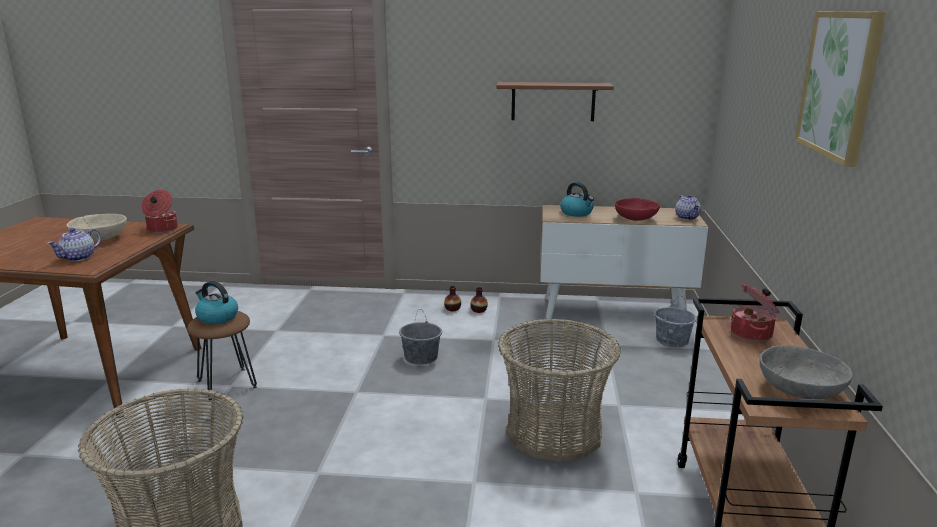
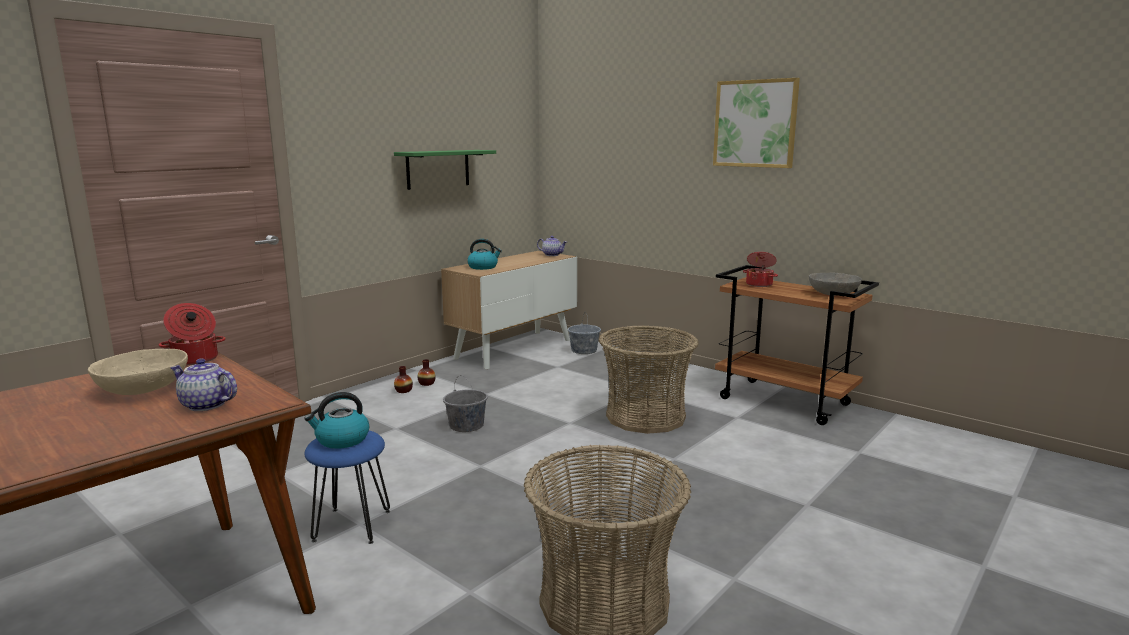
camera: 55 degrees left, 5 degrees down
(78, 258) = (205, 405): teapot -> teapot turned 135 degrees clockwise
(227, 384) = (353, 525): brown stool -> blue stool
(553, 101) = (438, 169): brown shelf -> green shelf
(635, 219) = (528, 262): red bowl -> none

